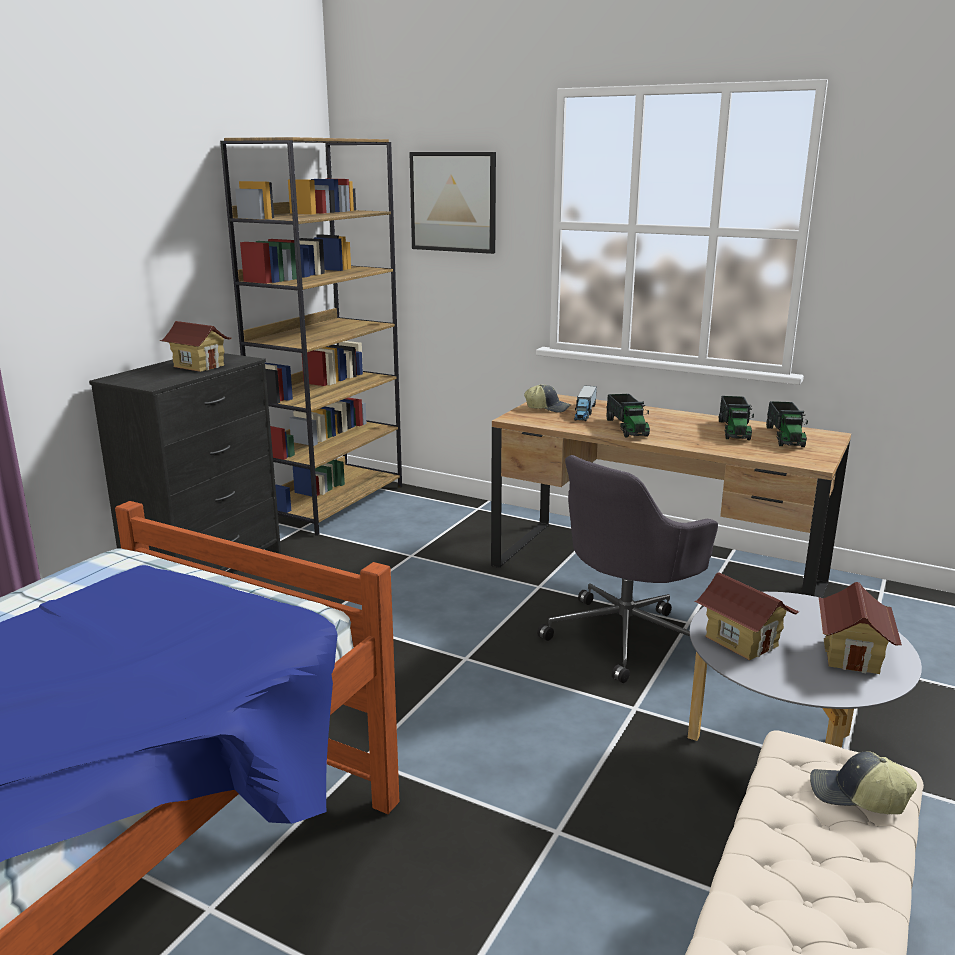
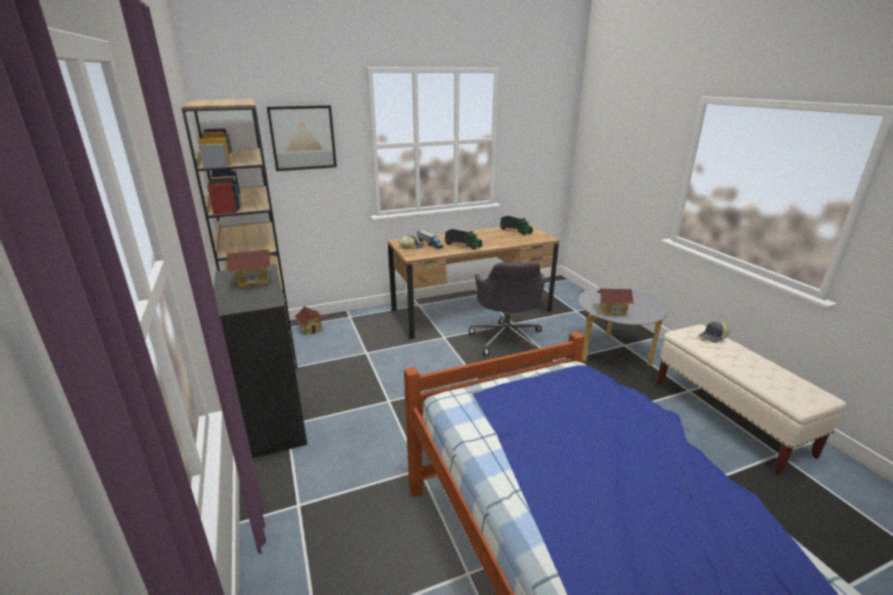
camera: 50 degrees left, 5 degrees up
(734, 430) = (496, 234): toy truck -> none
(852, 656) = (637, 301): toy house -> toy house (311, 329)

